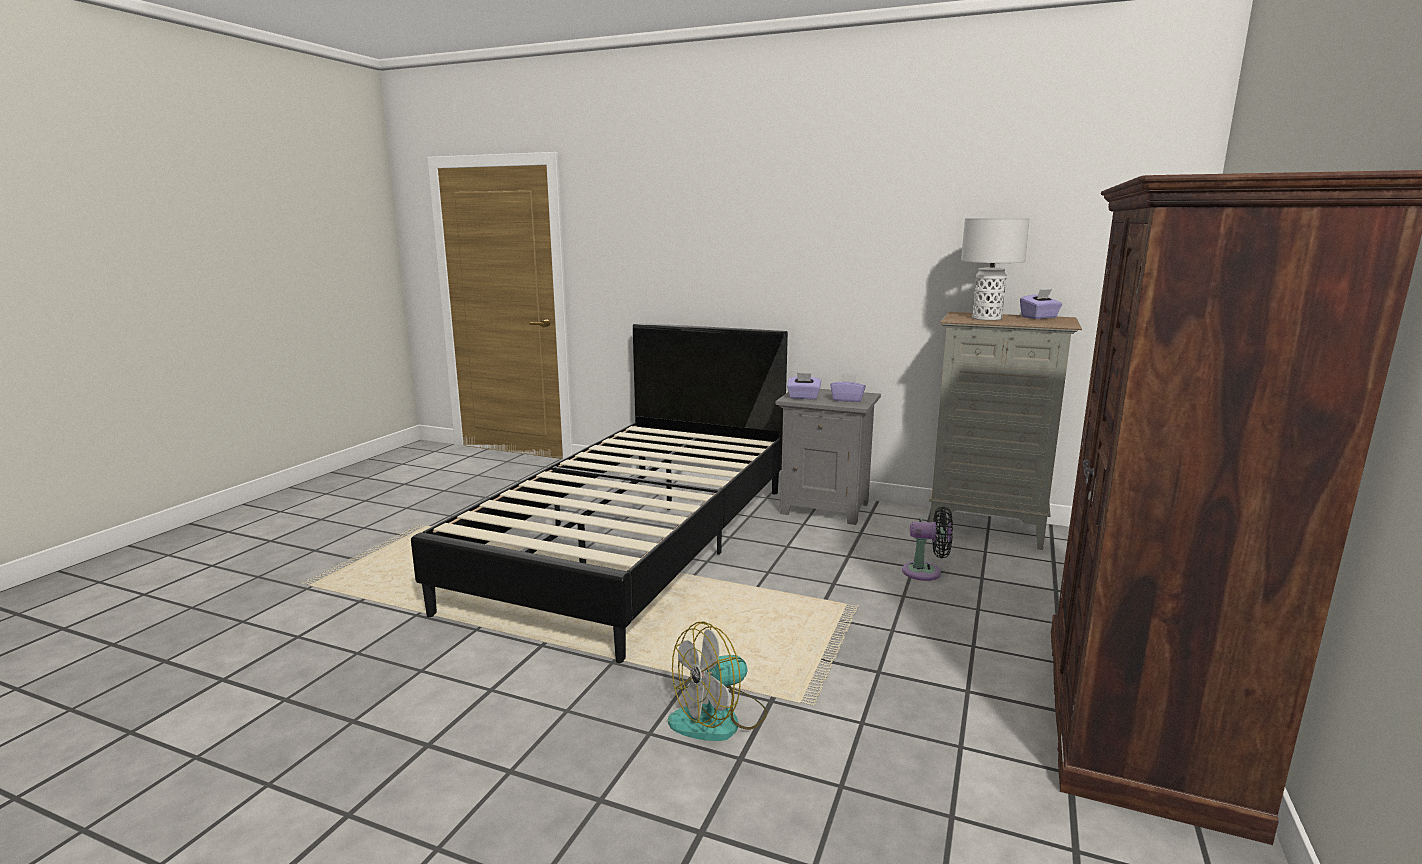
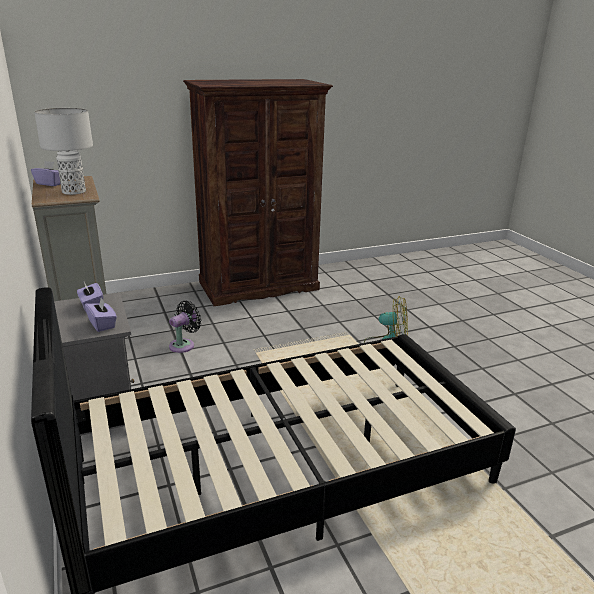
camera: 135 degrees left, 10 degrees up
(926, 572) = (184, 345): black fan -> black fan turned 75 degrees clockwise

